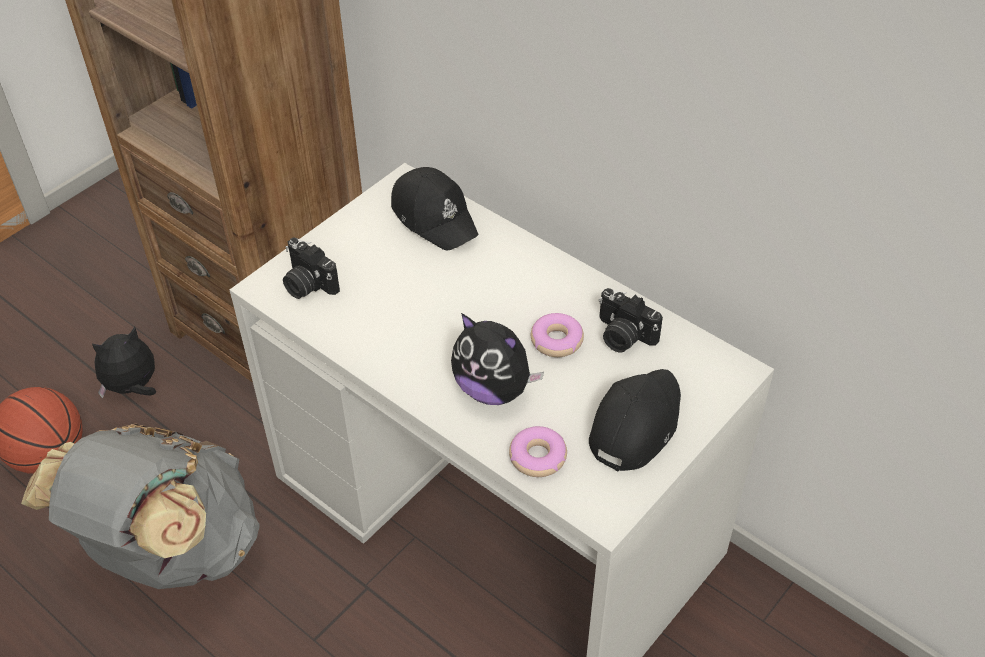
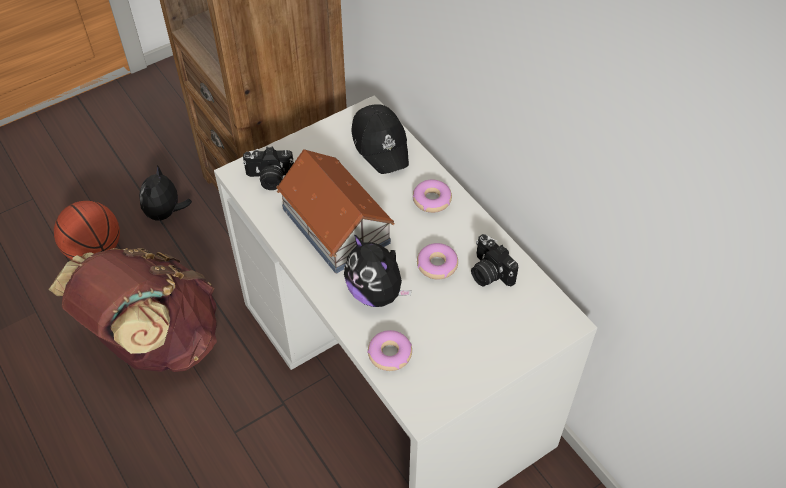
camera: 15 degrees right, 5 degrees up
(133, 387) = (166, 213): plush toy -> plush toy turned 60 degrees counterclockwise
(171, 552) = (156, 342): grey backpack -> brown backpack
(307, 284) = (270, 178): camera -> camera turned 60 degrees counterclockwise
(412, 320) = (335, 224): none -> toy house
(521, 268) = (431, 200): none -> donut
(634, 424) = (472, 346): black cap -> none

